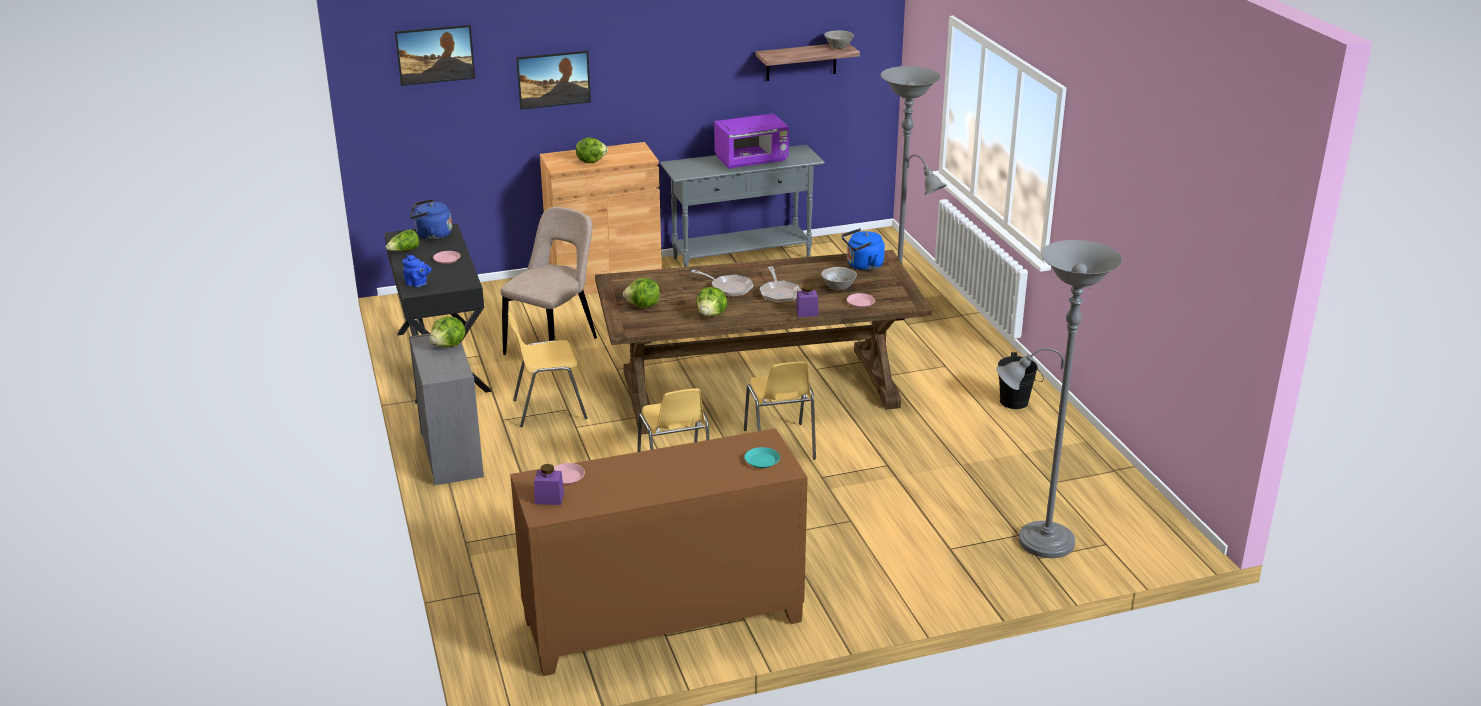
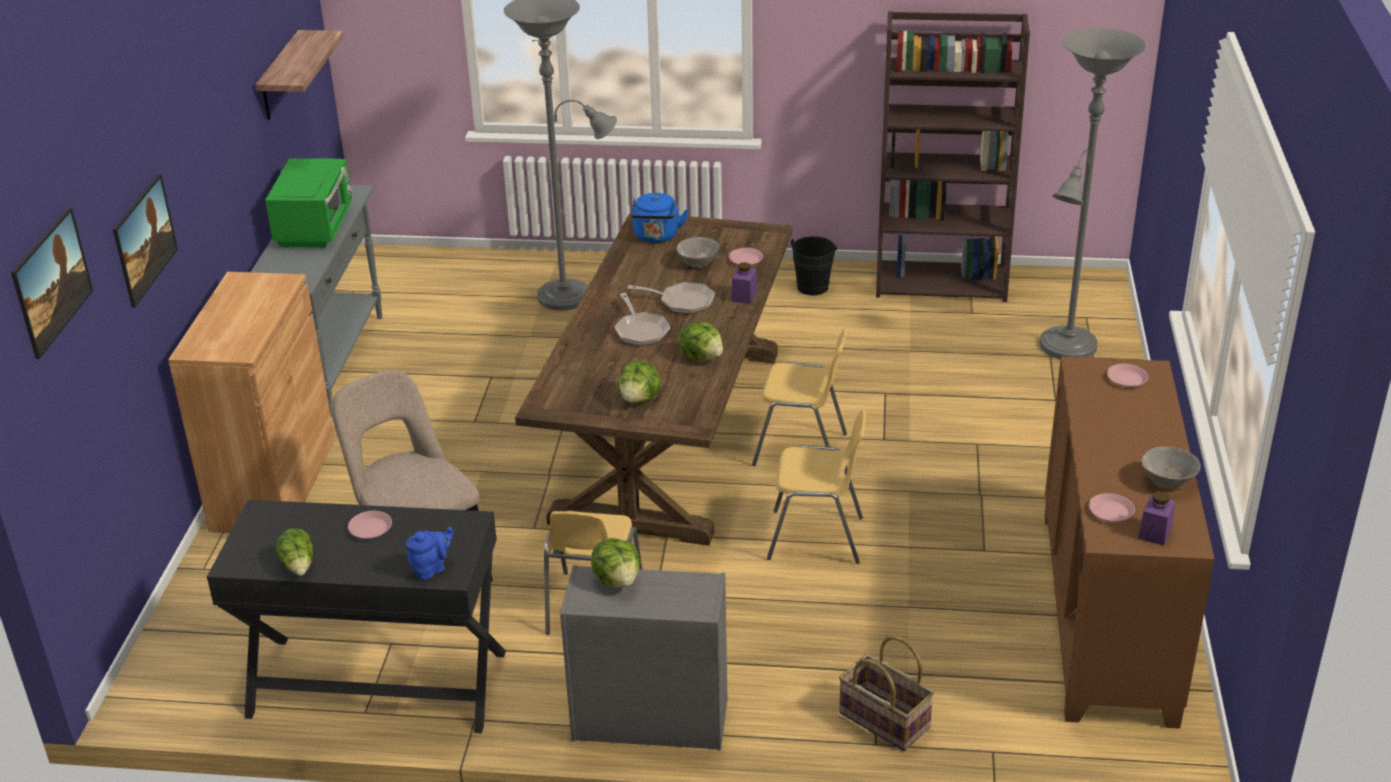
camera: 65 degrees left, 5 degrees up
(431, 235) = (268, 530): blue kettle -> none
(490, 540) = (883, 721): none -> basket
(591, 161) = (249, 323): lettuce -> none
(728, 288) = (640, 331): frying pan -> frying pan turned 105 degrees clockwise
(752, 160) = (316, 227): purple microwave -> green microwave
(762, 461) = (1127, 379): turquoise plate -> pink plate
(838, 47) = (312, 38): grey bowl -> grey bowl (1168, 482)
(1088, 459) = (942, 281): none -> brown bookcase

